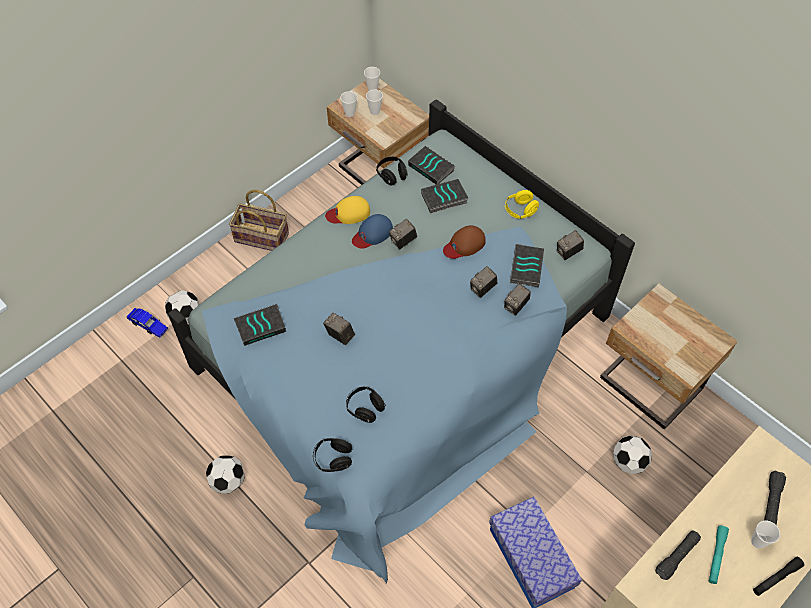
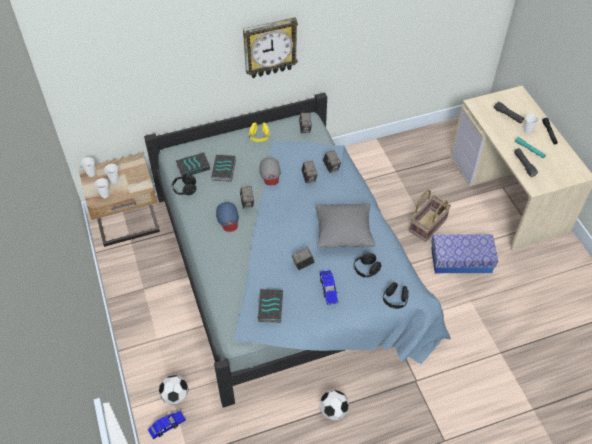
camera: 65 degrees left, 5 degrees down
(262, 237) = (134, 319): basket -> basket (427, 225)
(314, 377) = (328, 289): none -> blue toy car
(348, 213) = (201, 225): yellow cap -> none
(409, 362) = (343, 234): none -> grey pillow
(464, 244) = (270, 173): brown cap -> grey cap
(525, 267) = (306, 151): book -> none
(592, 122) = (270, 47): none -> wall clock
(628, 462) = (421, 189): football -> none
(649, 386) = (378, 158): beige nightstand -> none

